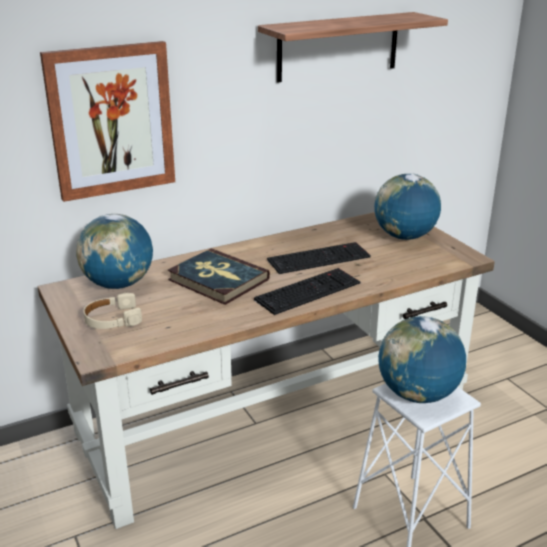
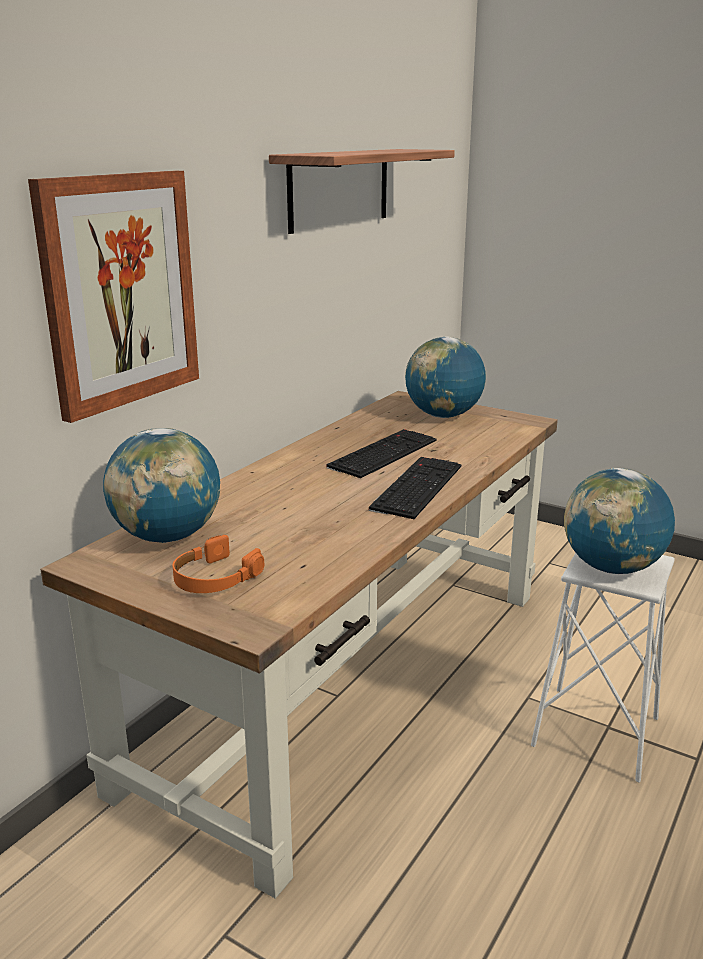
camera: 30 degrees left, 5 degrees down
(112, 319) = (214, 578): beige headphones -> orange headphones
(218, 280) = (295, 500): book -> none

